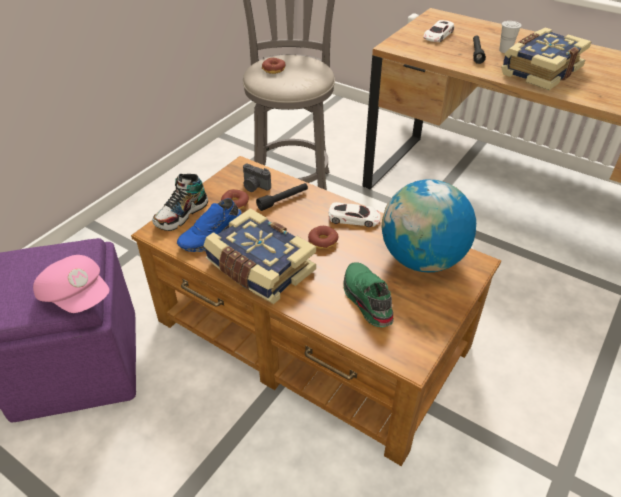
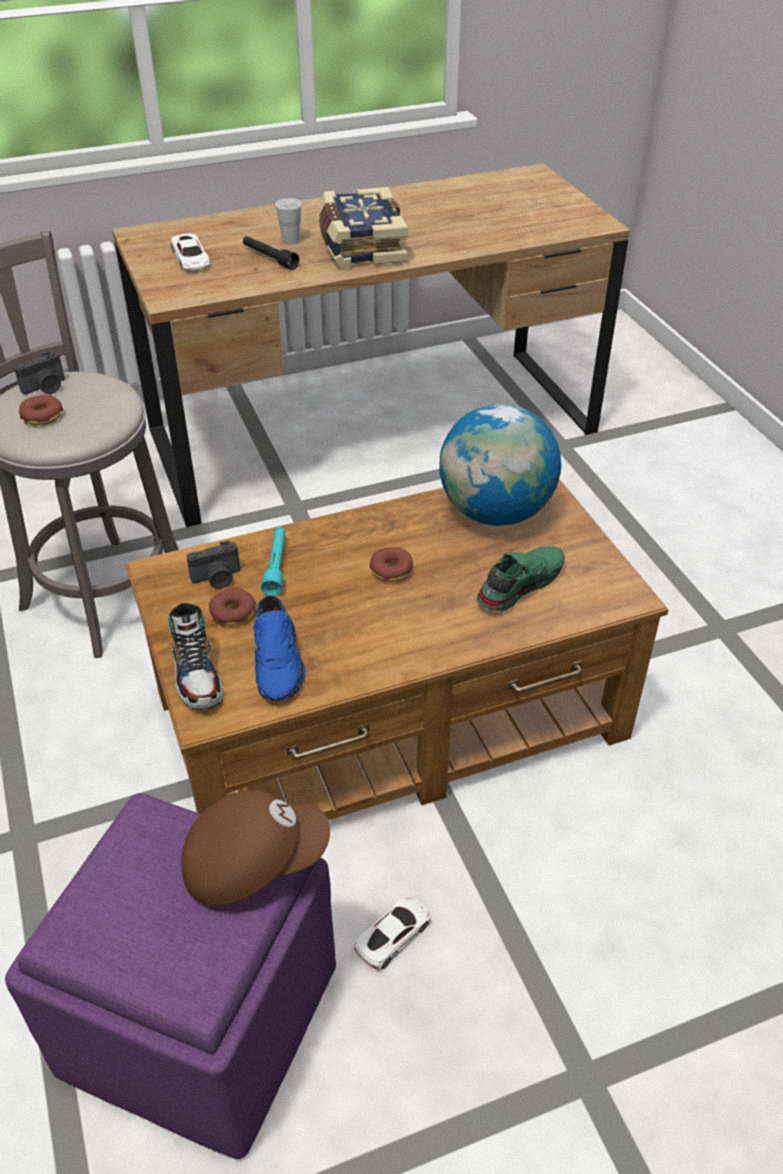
camera: 55 degrees left, 0 degrees up
(77, 296) = (253, 861): pink cap -> brown cap
(259, 269) = (387, 647): book -> none
(283, 200) = (276, 566): black flashlight -> turquoise flashlight
(295, 60) = (46, 388): none -> camera
(354, 218) = (376, 526): white toy car -> white toy car (393, 935)
(366, 299) = (518, 584): green shoe -> green shoe turned 120 degrees clockwise

